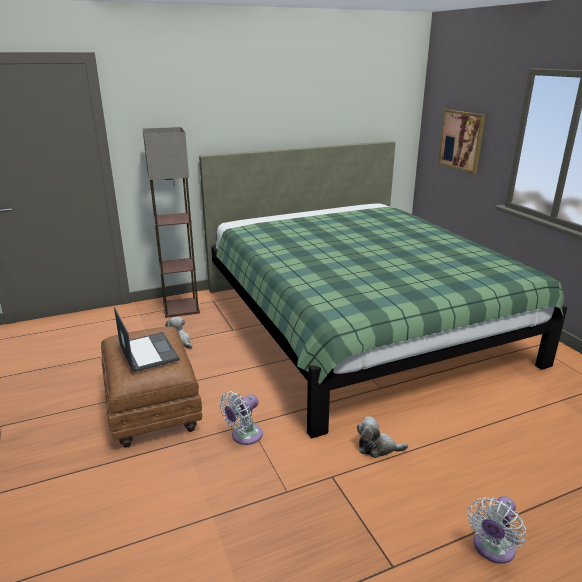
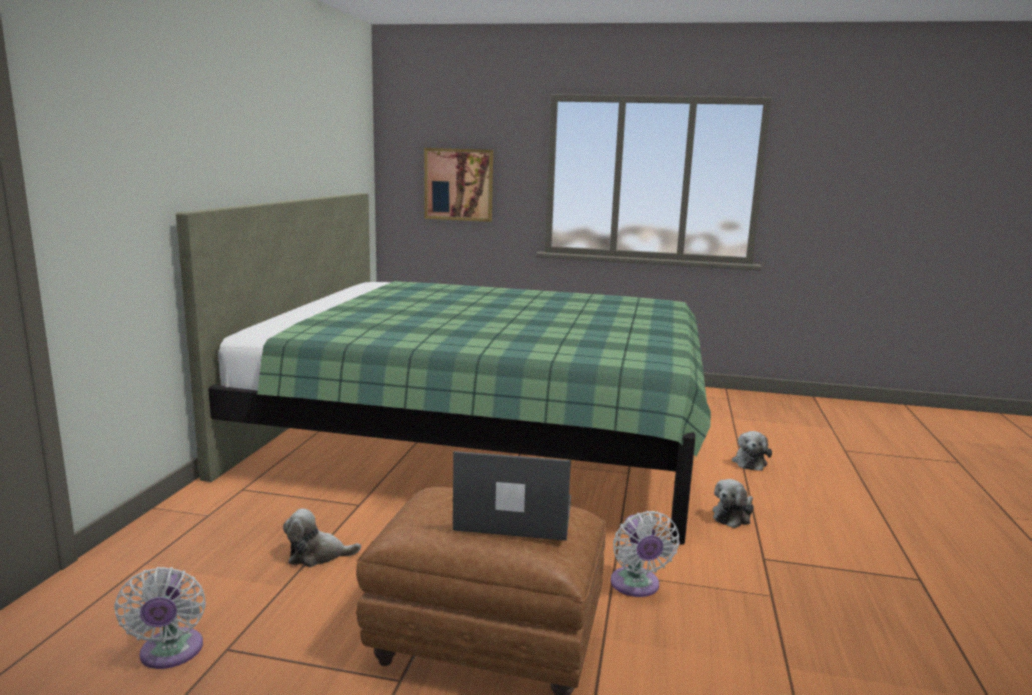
camera: 55 degrees left, 10 degrees down
(181, 307) = (207, 519): floor lamp -> none
(483, 431) = (749, 462): none -> plush toy
(492, 549) = (912, 525): white fan -> white fan (170, 654)

